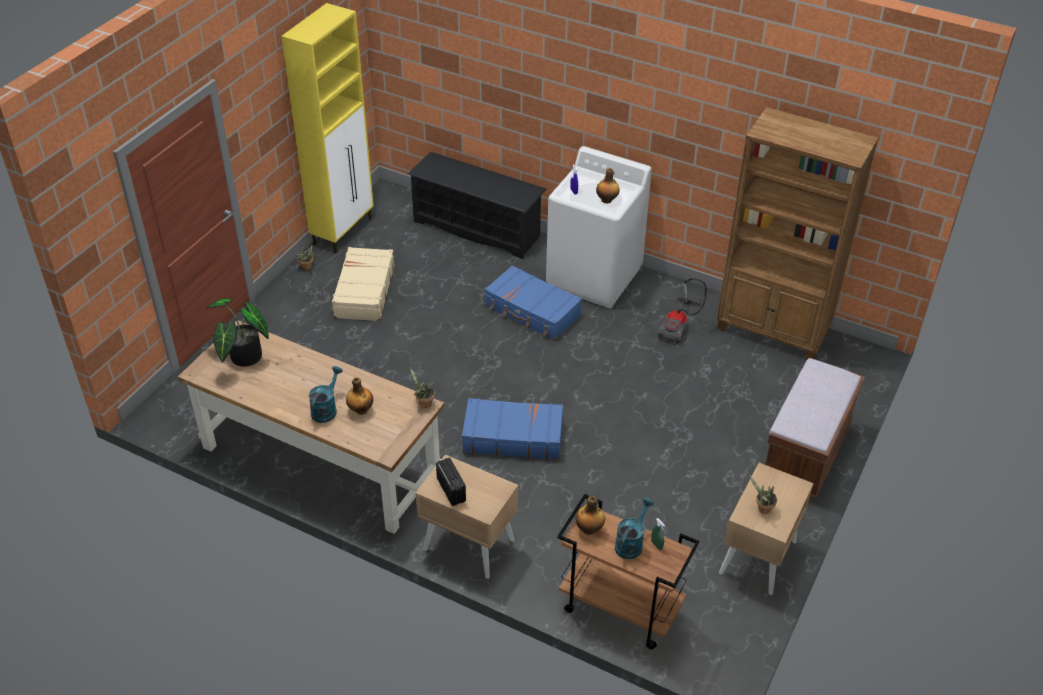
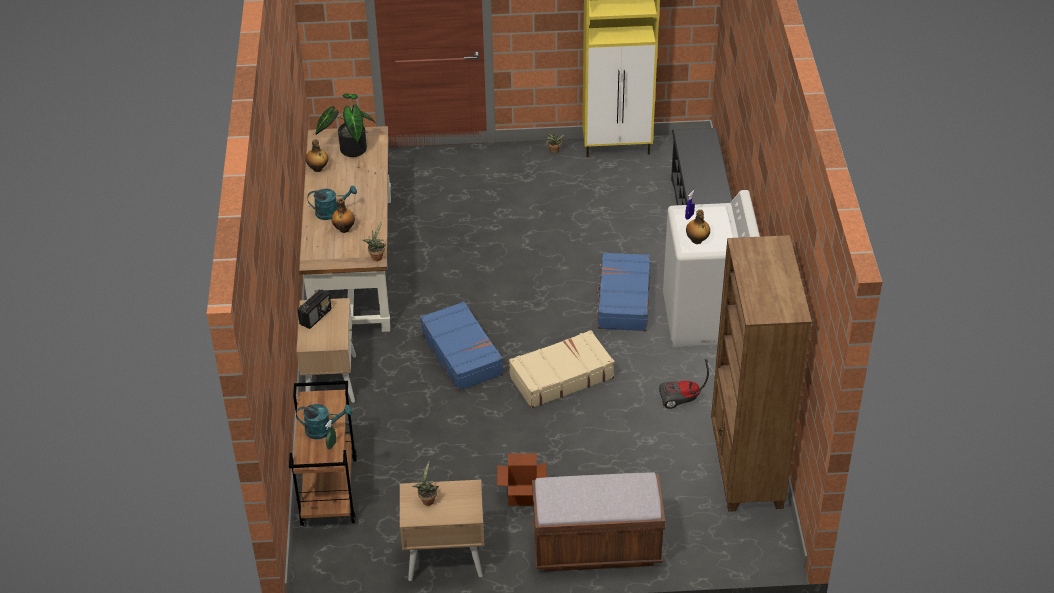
camera: 60 degrees right, 0 degrees up
(364, 292) = (554, 195): beige suitcase -> beige suitcase (560, 377)
(589, 529) = (321, 401): bottle -> bottle (318, 169)
(716, 472) = (522, 495): none -> cardboard box

